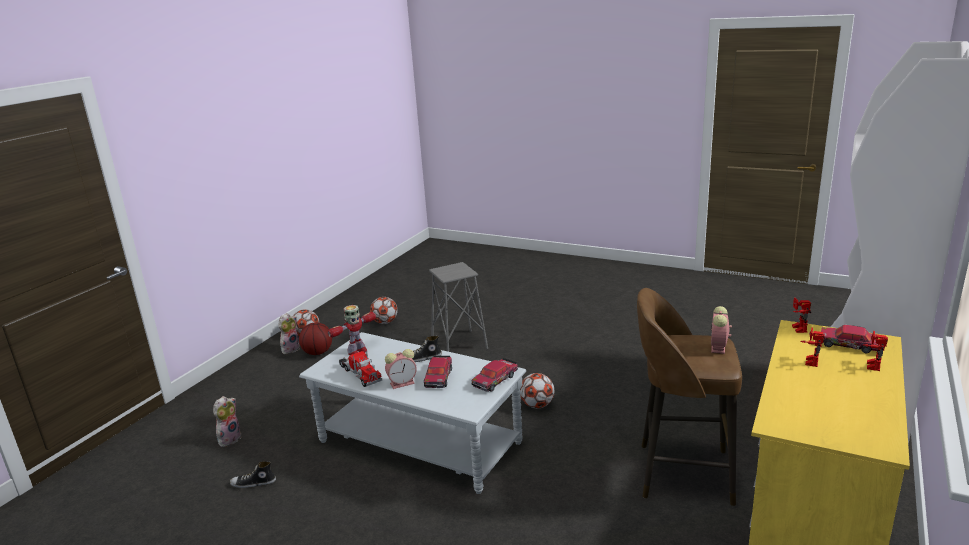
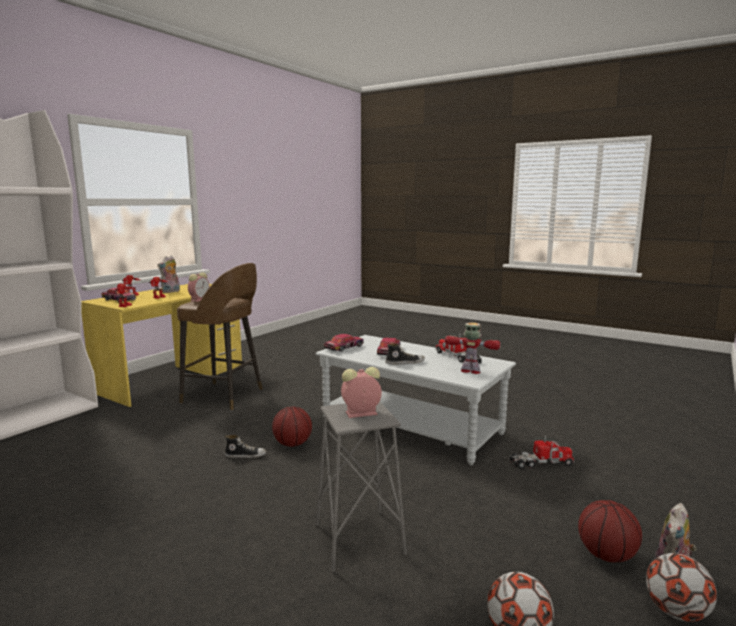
camera: 175 degrees left, 10 degrees down
(229, 438) = (601, 445): plush toy -> plush toy (171, 292)
(253, 483) = (539, 414): shoe -> shoe (245, 455)
(308, 410) = (541, 463): none -> toy truck
(357, 351) = (471, 371): toy robot -> toy robot turned 60 degrees clockwise
(403, 383) = (417, 351): alarm clock -> alarm clock (360, 413)
(537, 405) = (293, 444): football -> basketball

